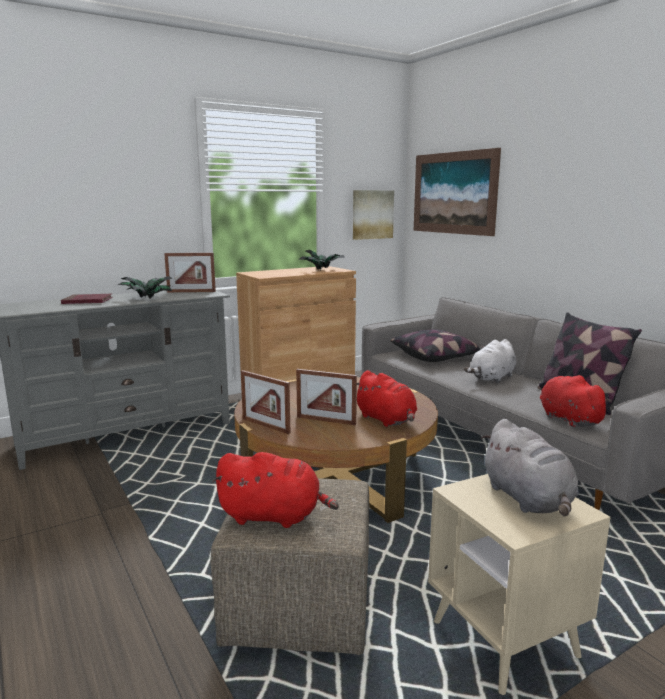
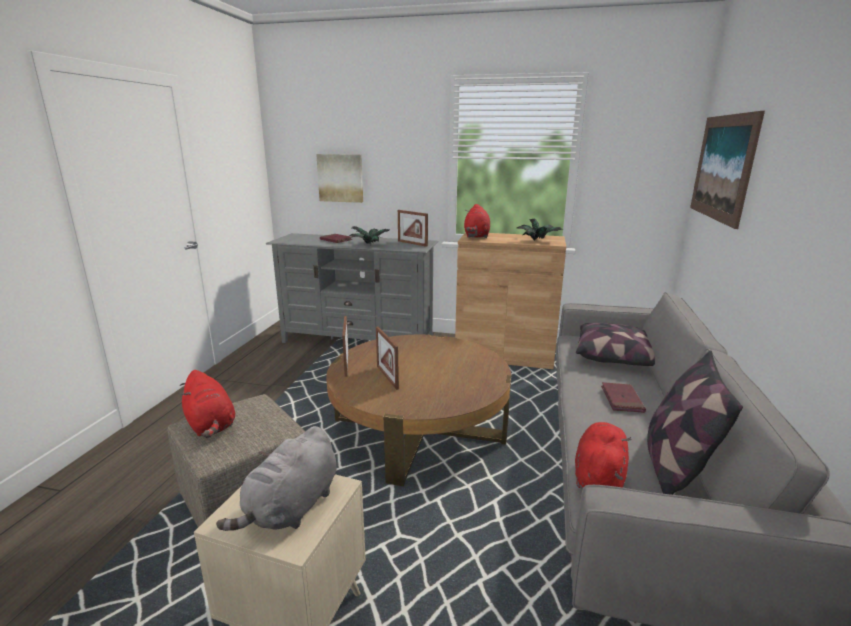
camera: 45 degrees right, 5 degrees up
(372, 214) = (641, 185): picture -> picture (340, 178)
(387, 420) = (426, 396): red plush toy -> red plush toy (476, 236)
(492, 378) = (622, 399): white plush toy -> red book

